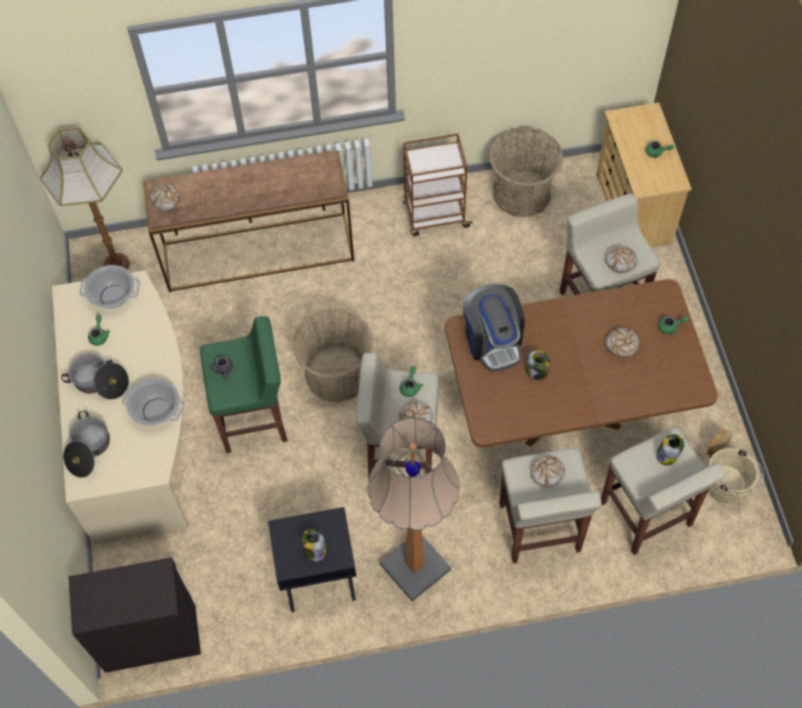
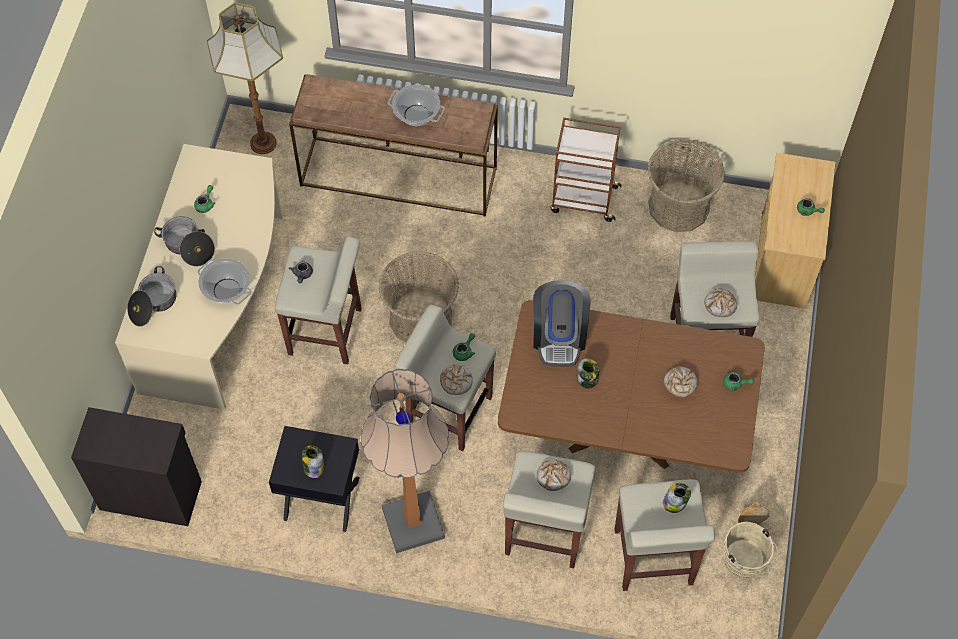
camera: 20 degrees right, 0 degrees up
(113, 296) = (233, 172): cooking pot -> cooking pot (416, 115)
(165, 200) = (316, 98): bread -> none
(254, 418) = (326, 332): green stool -> beige stool

